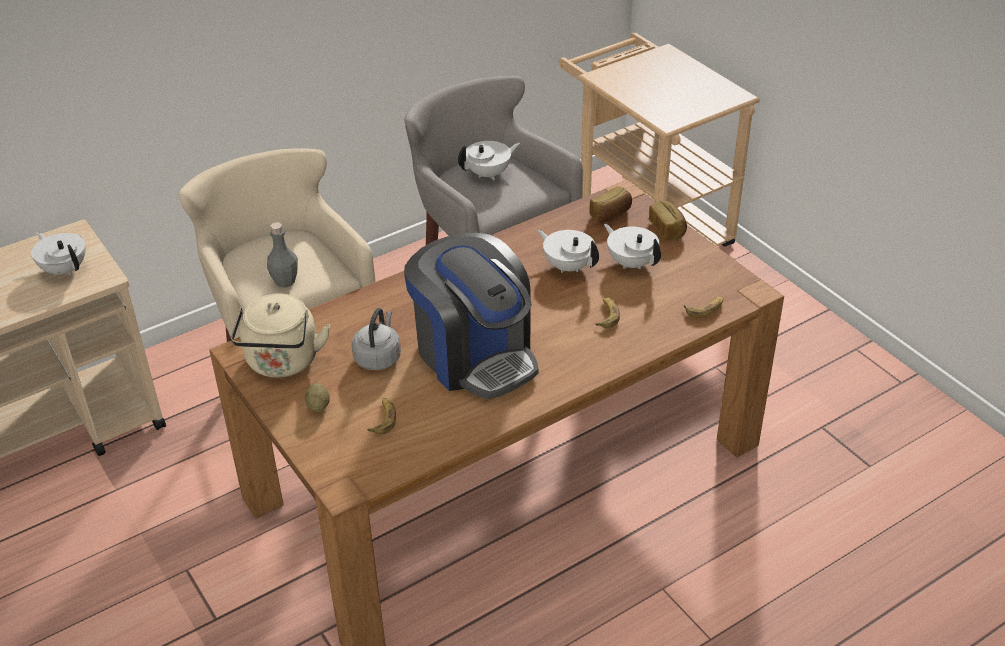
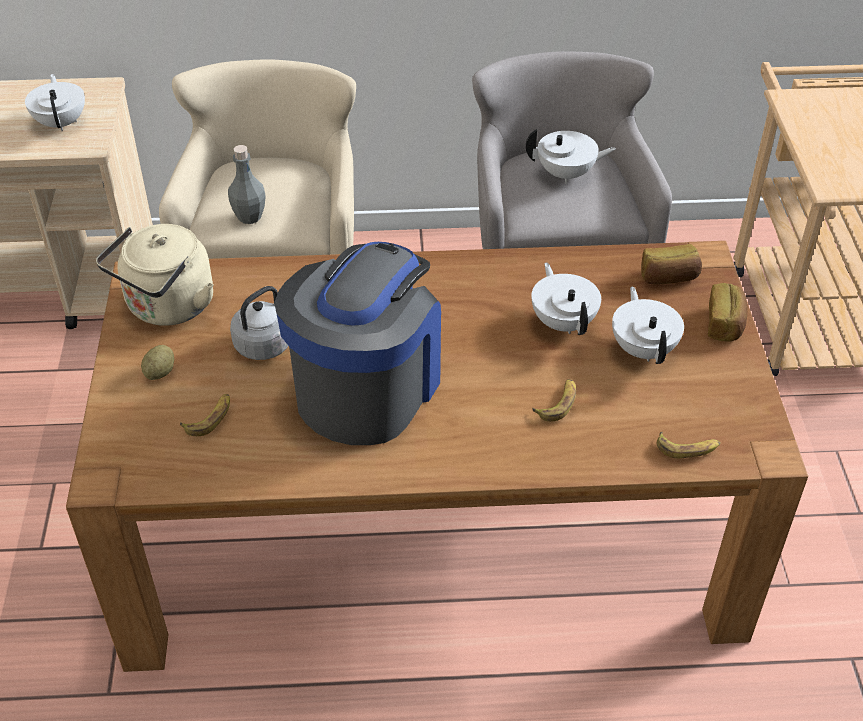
camera: 30 degrees right, 5 degrees up
(475, 355) = (367, 386): coffee machine -> coffee machine turned 150 degrees counterclockwise

